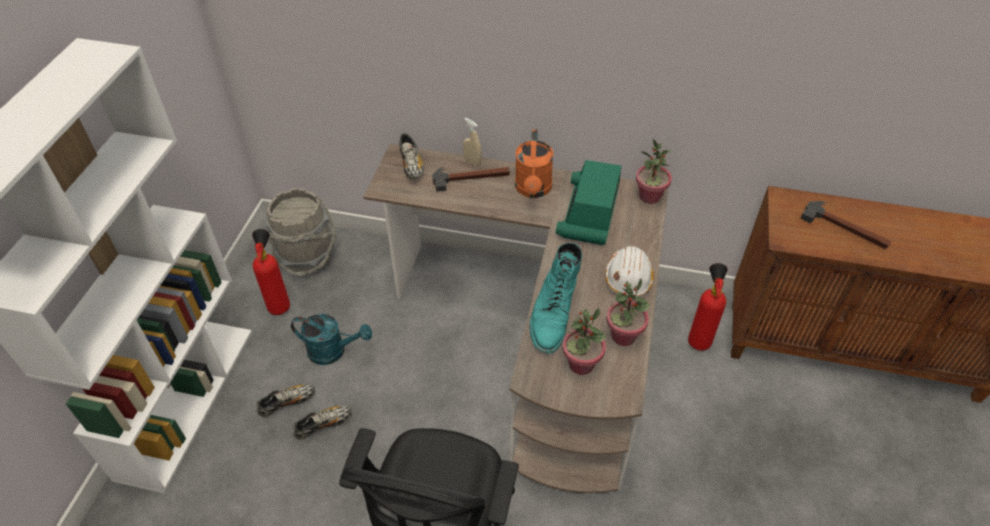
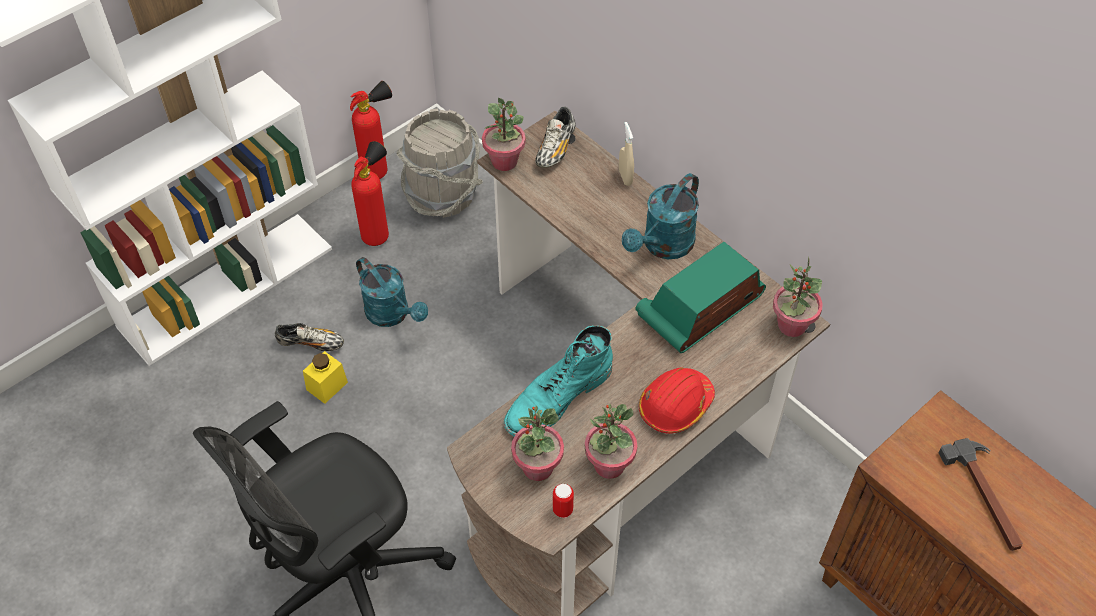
camera: 35 degrees right, 5 degrees up
(323, 425) = (327, 386): shoe -> yellow jar
(383, 188) = (504, 161): none -> potted plant
(471, 178) = (607, 196): hammer -> none
(533, 190) = (663, 246): orange watering can -> turquoise watering can
(621, 381) = (562, 510): none -> can
(628, 278) = (675, 406): white hard hat -> red hard hat
(699, 338) = (802, 536): fire extinguisher -> fire extinguisher (379, 170)

